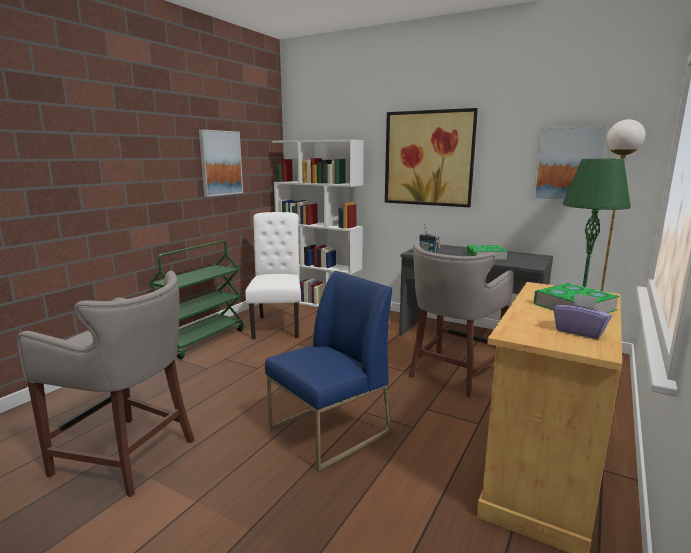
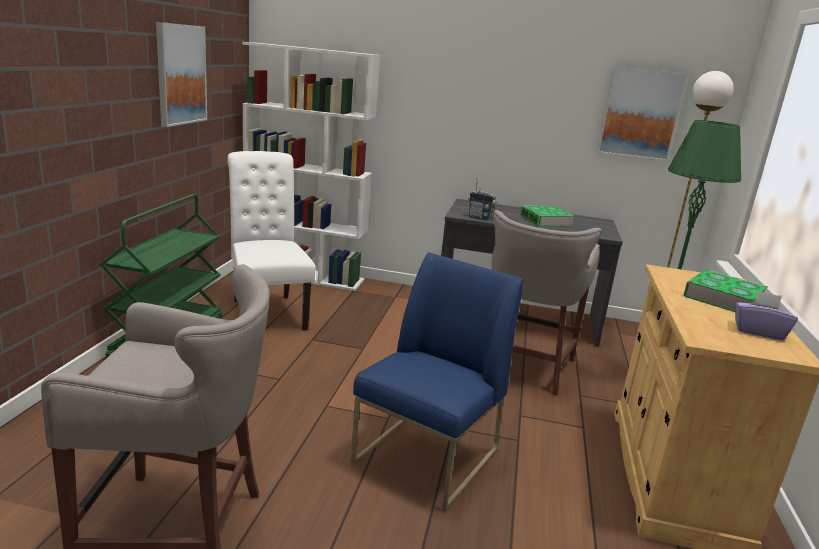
camera: 20 degrees left, 5 degrees up
(428, 158) = (469, 89): picture -> none

